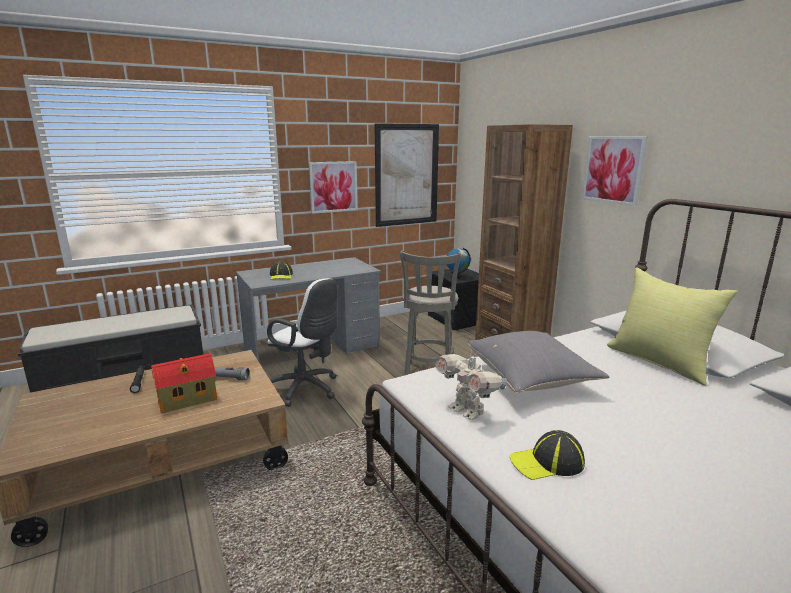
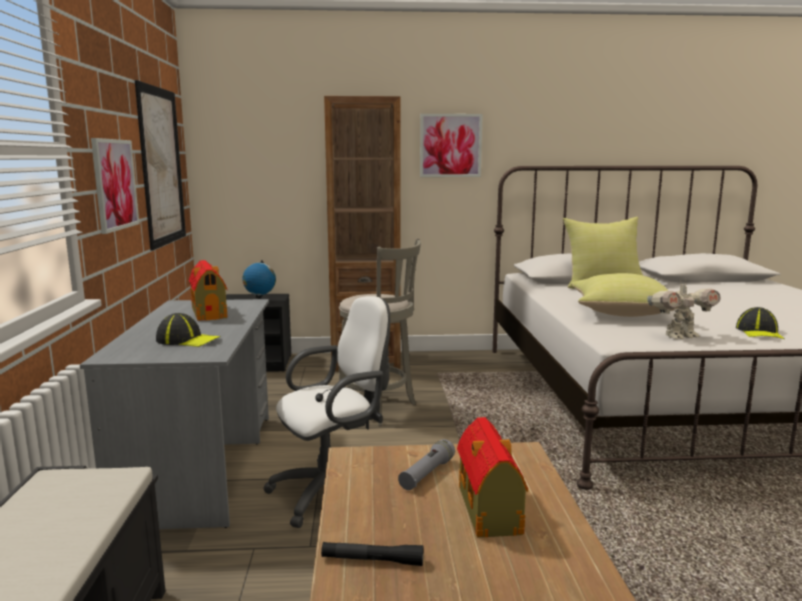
camera: 65 degrees left, 5 degrees down
(336, 267) = (209, 312): none -> toy house
(531, 380) = (624, 313): grey pillow -> yellow pillow

